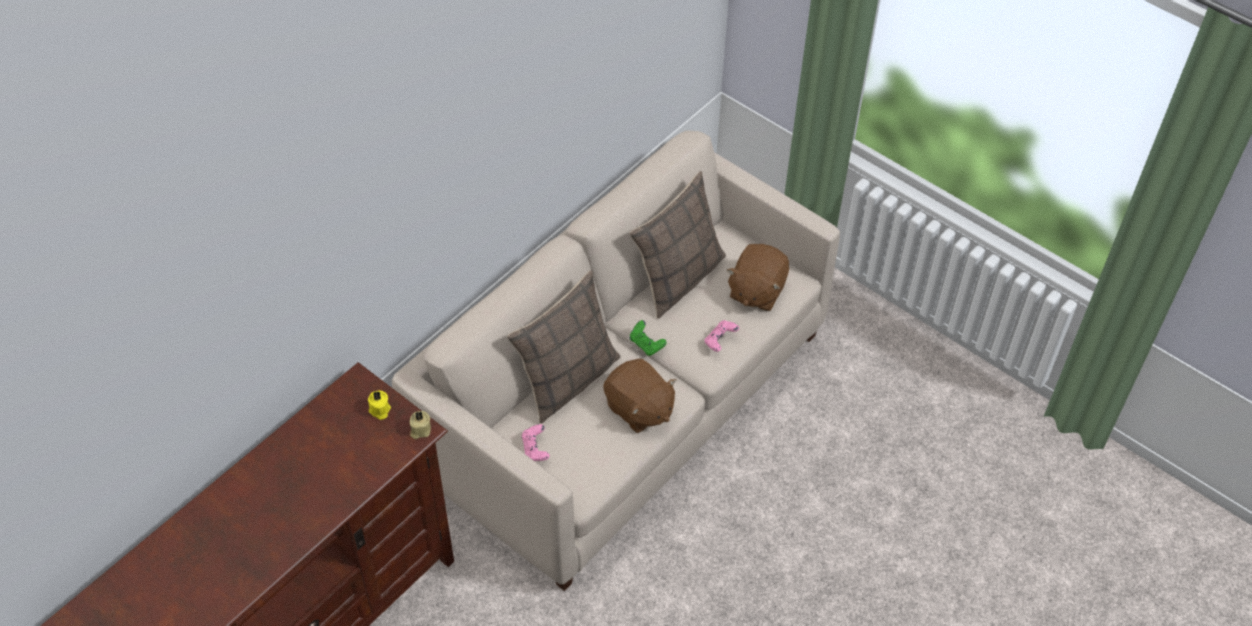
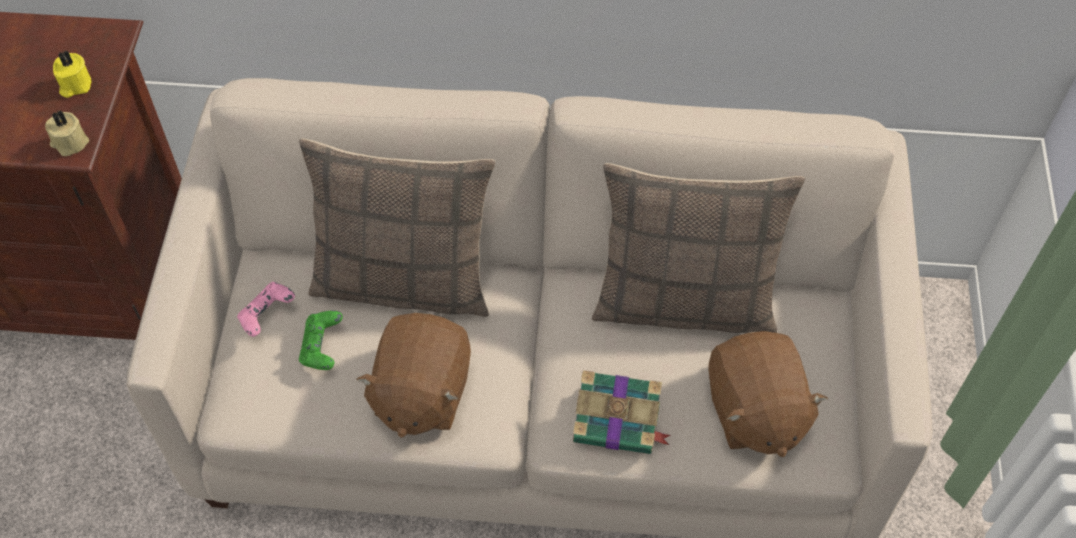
camera: 55 degrees right, 5 degrees up
(646, 344) = (540, 335): green game controller -> green game controller (322, 348)
(720, 341) = (619, 420): pink game controller -> book
(756, 291) = (754, 411): brown plush toy -> brown plush toy turned 90 degrees counterclockwise

